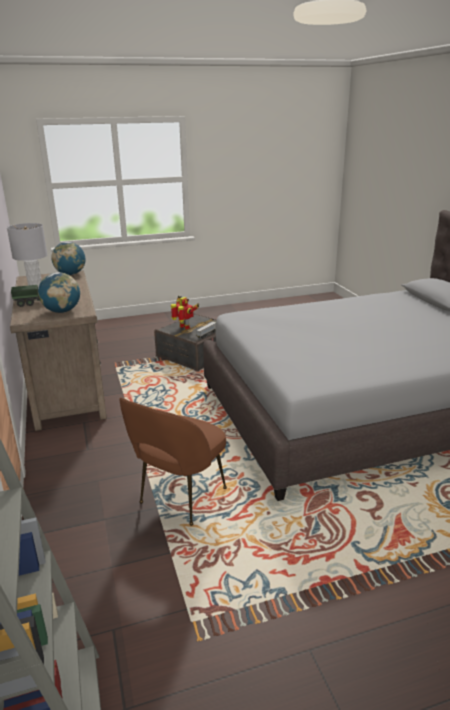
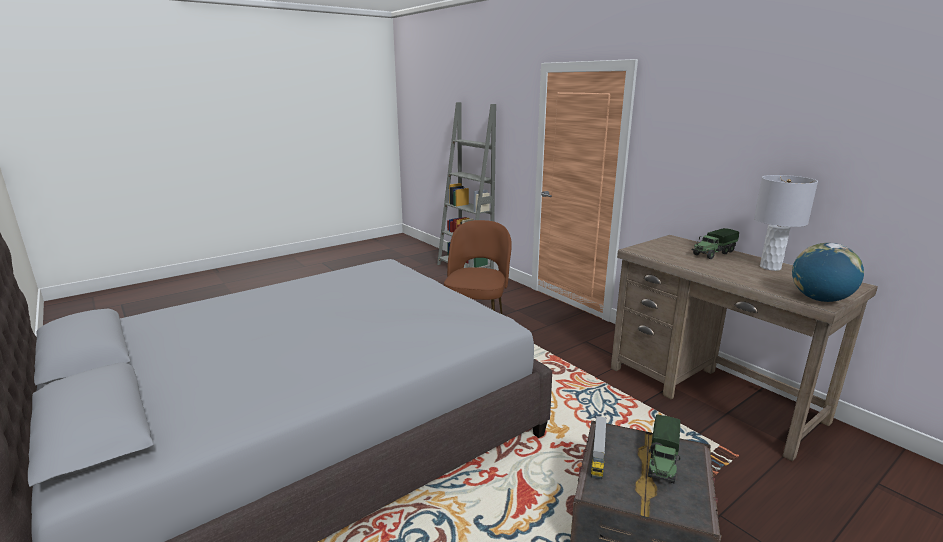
camera: 160 degrees right, 5 degrees down
(62, 311) = (661, 248): globe -> none
(184, 328) = (662, 462): toy robot -> toy truck

